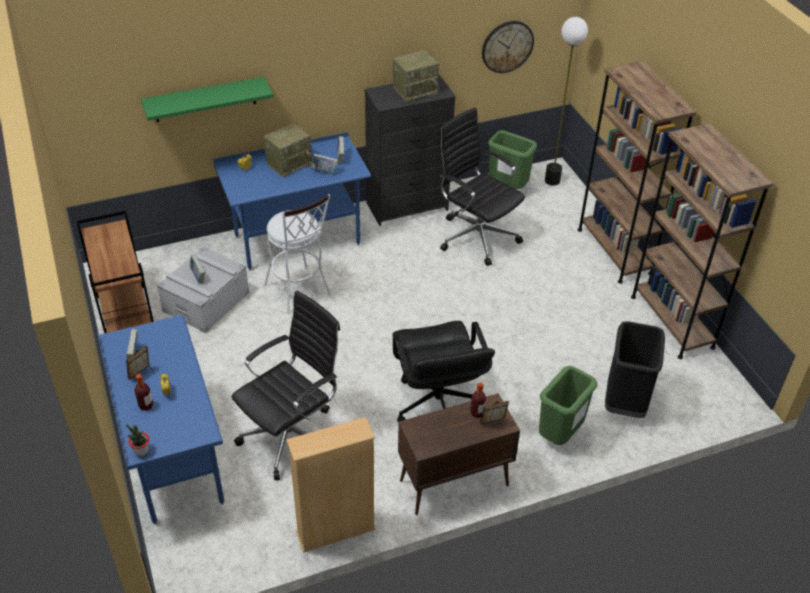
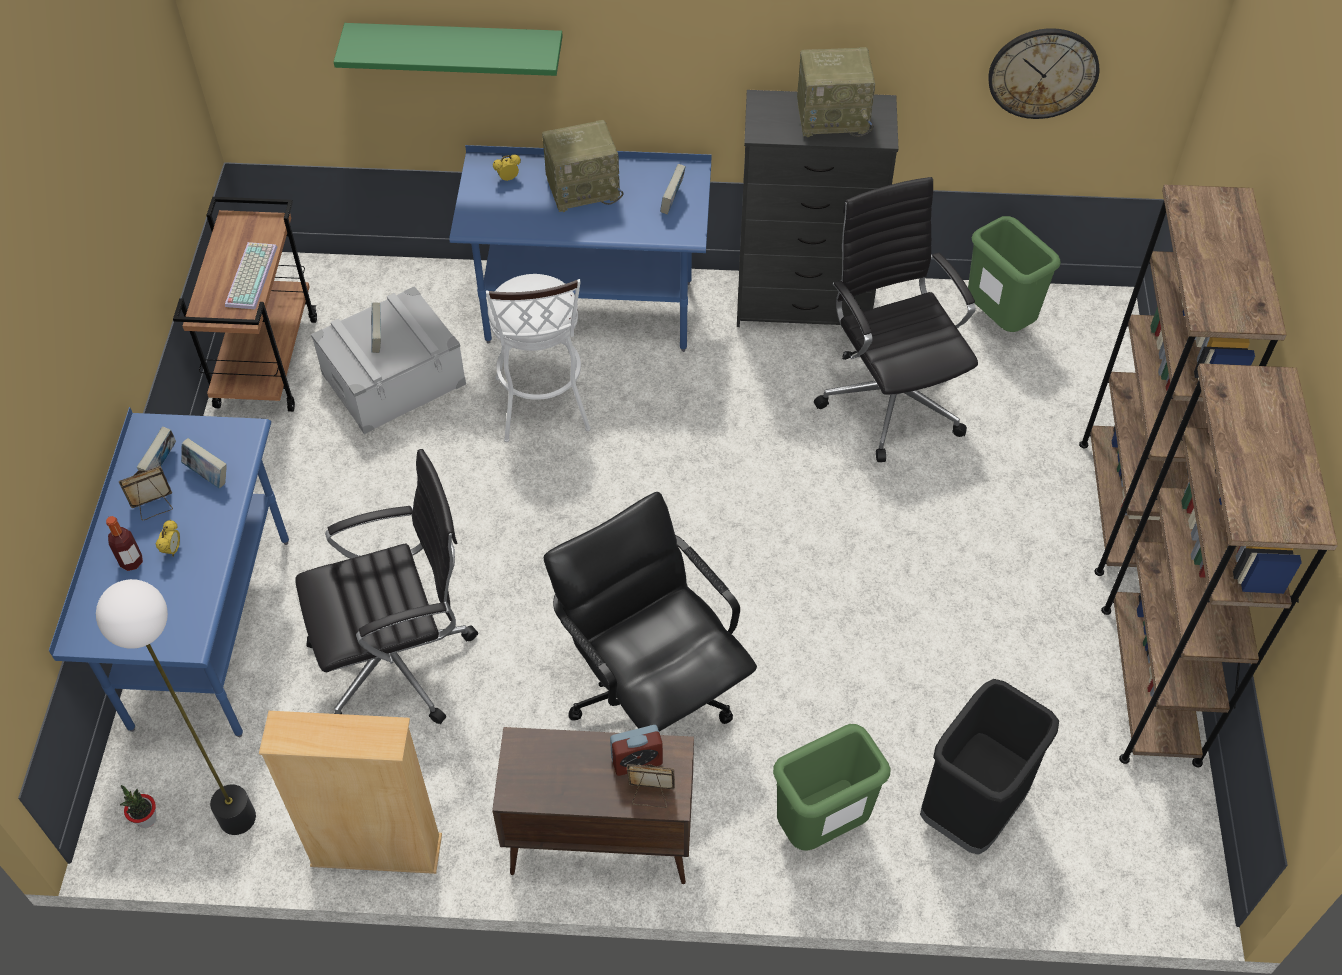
camera: 25 degrees right, 10 degrees up
(120, 254) = (250, 275): none -> keyboard
(141, 451) = (84, 637): potted plant -> potted plant (146, 819)
(324, 172) = (631, 222): book -> book (208, 475)
(438, 405) = (651, 693): black office chair -> black office chair turned 135 degrees clockwise
(477, 413) = (637, 761): bottle -> alarm clock
(552, 181) = (1089, 330): floor lamp -> floor lamp (237, 818)

